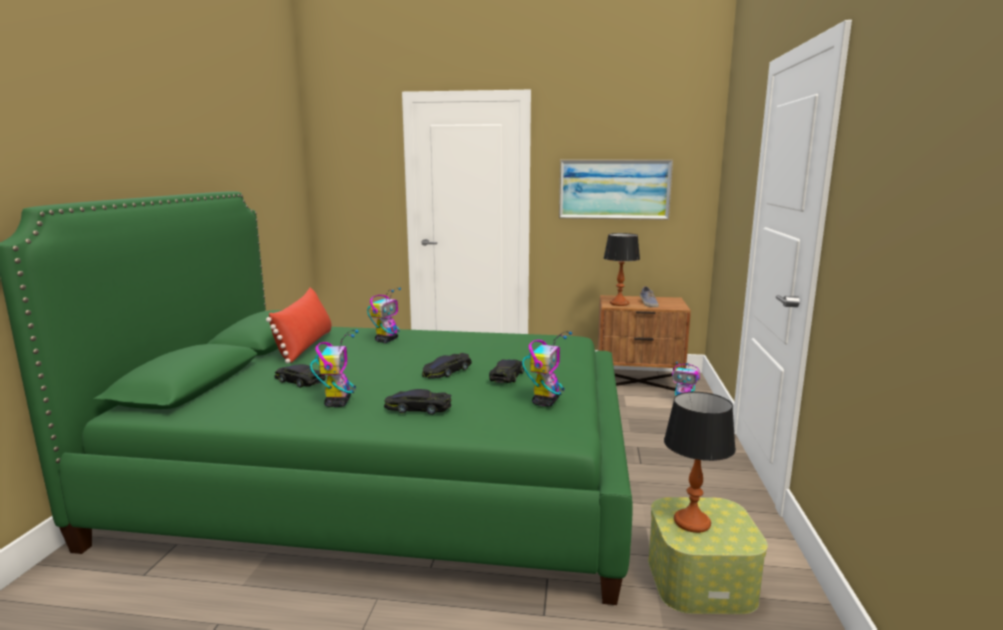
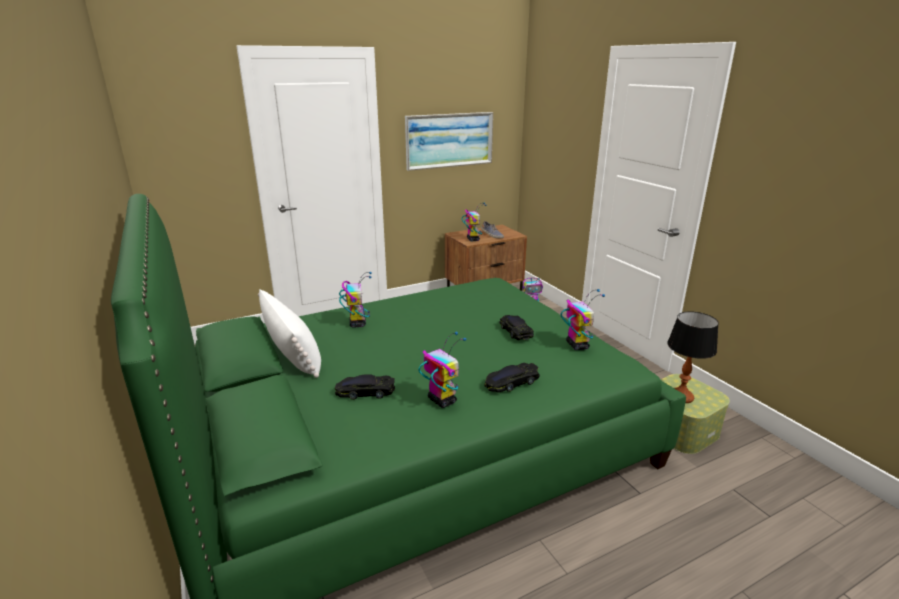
camera: 35 degrees left, 10 degrees up
(305, 346) = (292, 352): red pillow -> white pillow
(446, 371) = (467, 341): black toy car -> none
(619, 303) = (473, 239): table lamp -> toy robot

